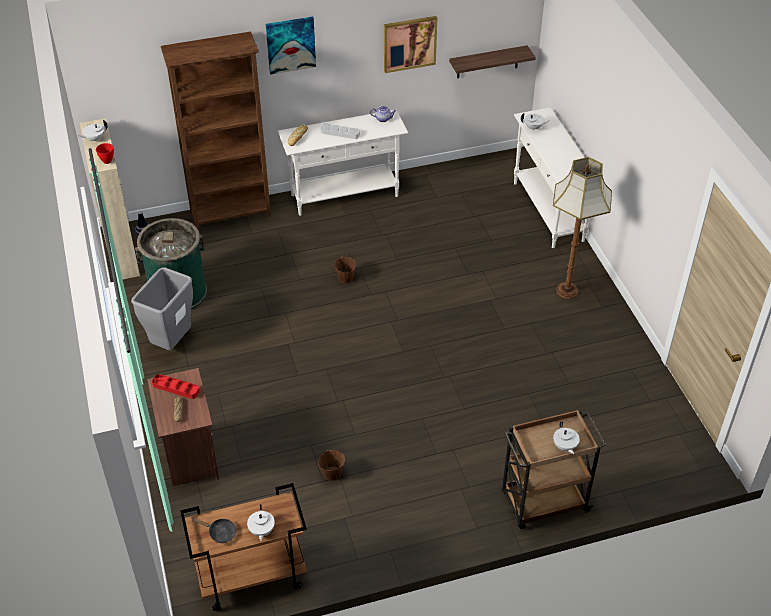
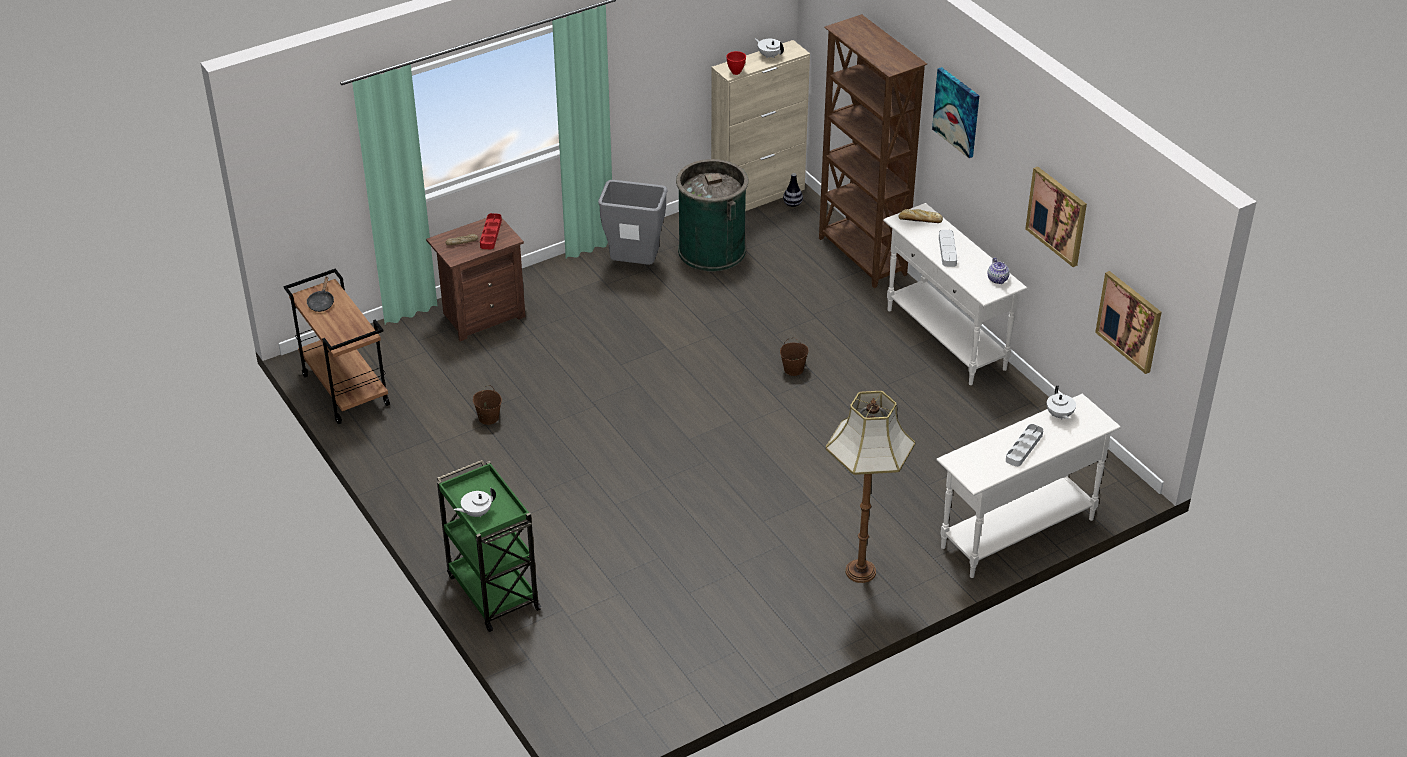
camera: 75 degrees right, 5 degrees down
(261, 530) = (328, 327): white teapot -> none
(487, 62) = (1129, 321): shelf -> picture
(543, 502) = (492, 591): brown cart -> green cart
(561, 149) = (1024, 447): none -> grey tray

